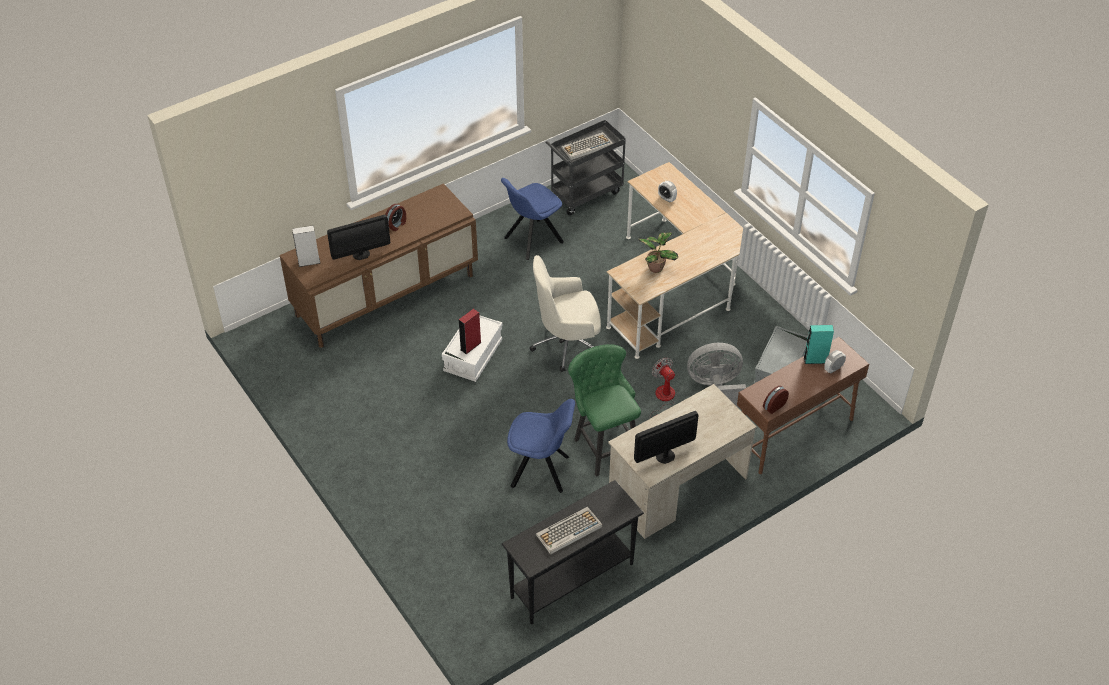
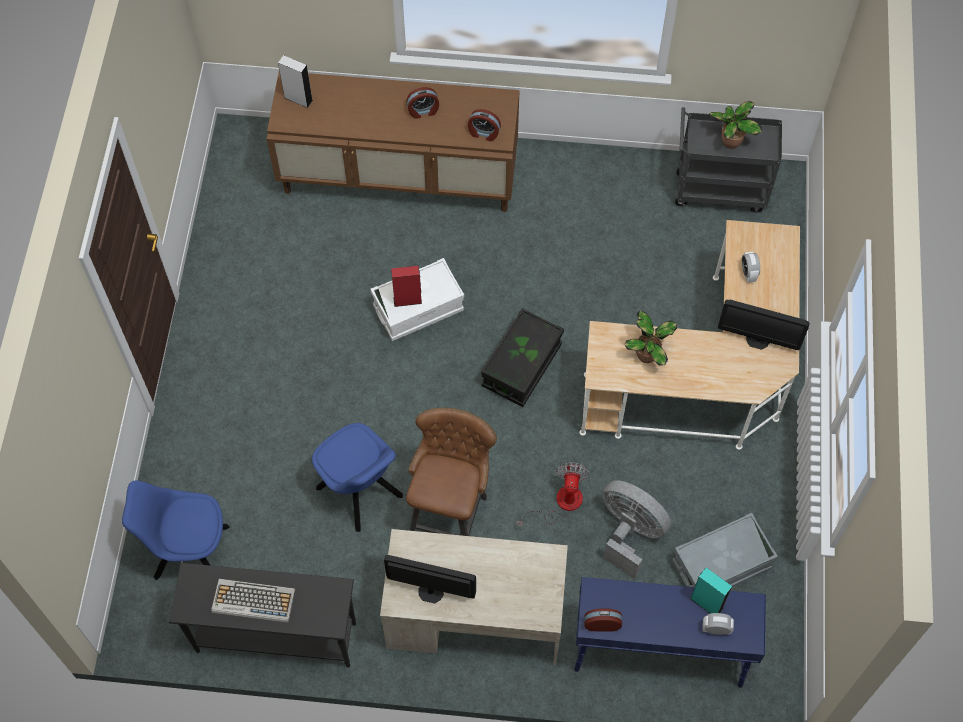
camera: 40 degrees right, 15 degrees up
(361, 254) = (355, 124): monitor -> monitor (757, 339)
(446, 215) = (483, 133): none -> alarm clock
(533, 240) = (609, 210): blue chair -> blue chair (191, 552)
(566, 346) = (522, 366): beige office chair -> black storage box
(586, 147) = (730, 142): keyboard -> potted plant
(603, 443) = (450, 508): green stool -> brown stool
(792, 433) = (659, 650): brown console table -> blue console table

